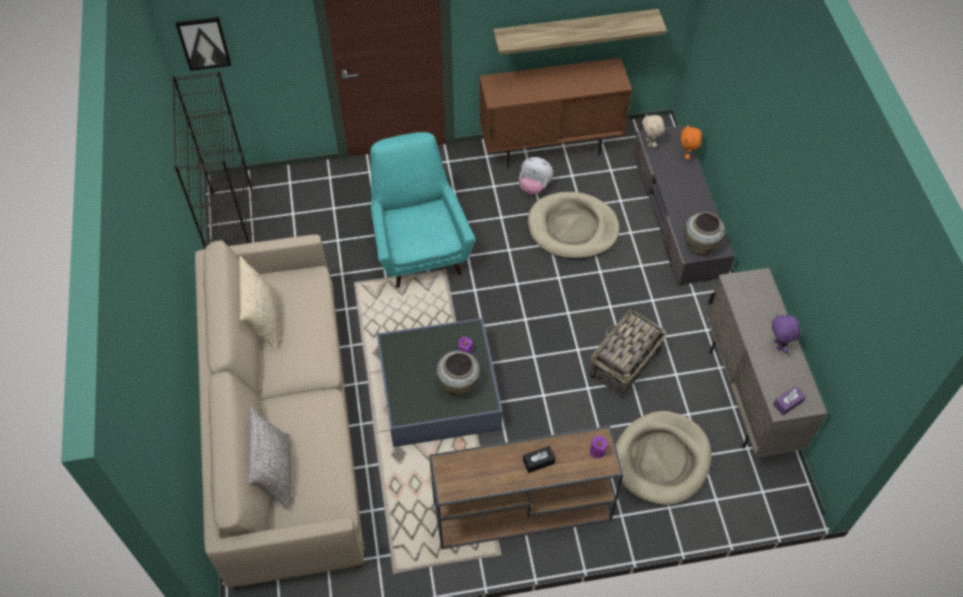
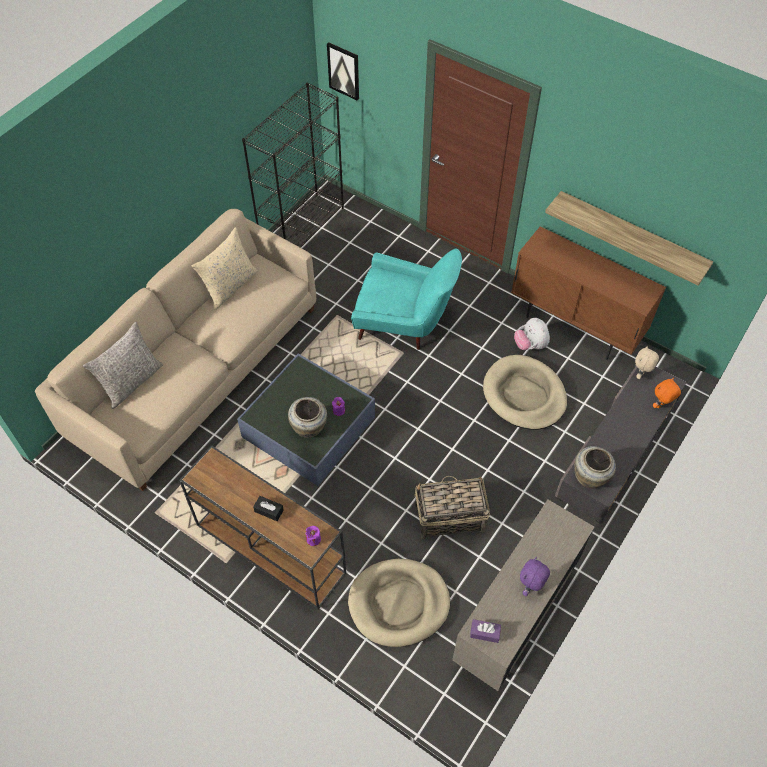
camera: 45 degrees right, 0 degrees up
(419, 247) = (403, 325): turquoise armchair -> turquoise armchair turned 75 degrees clockwise

